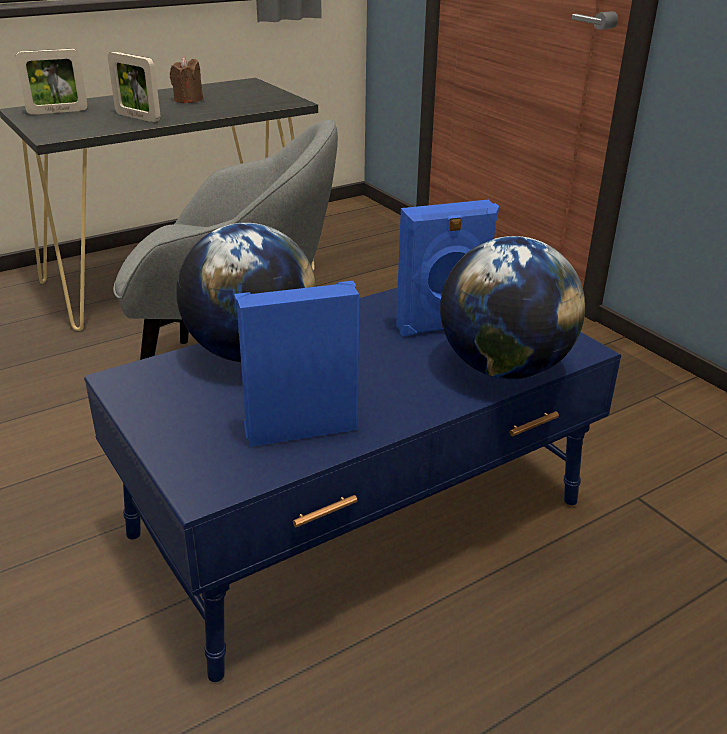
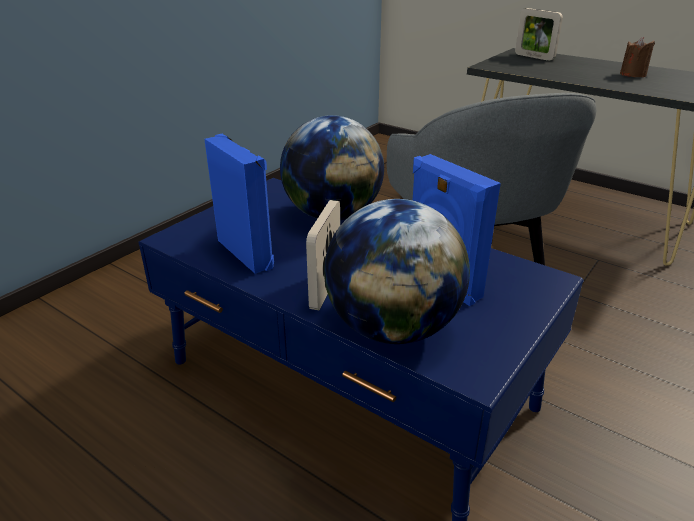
camera: 70 degrees right, 0 degrees up
(138, 117) = (564, 73): picture frame -> picture frame (325, 289)

